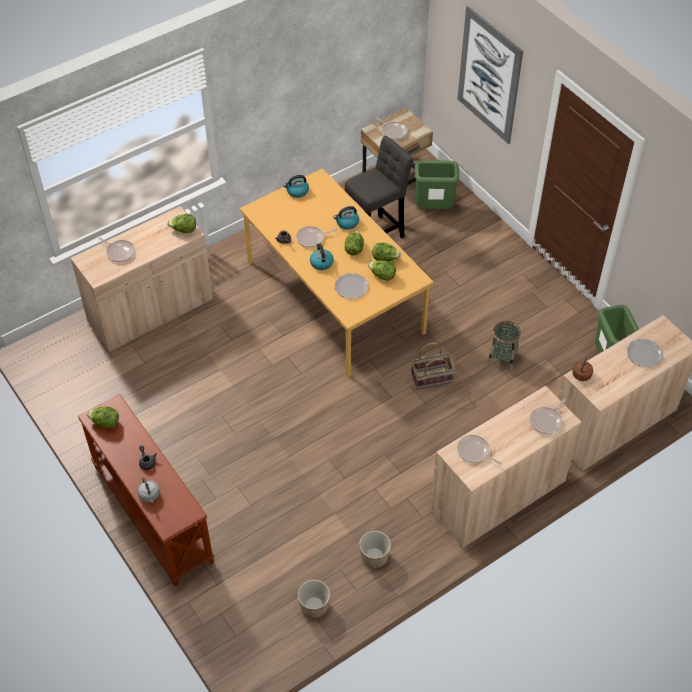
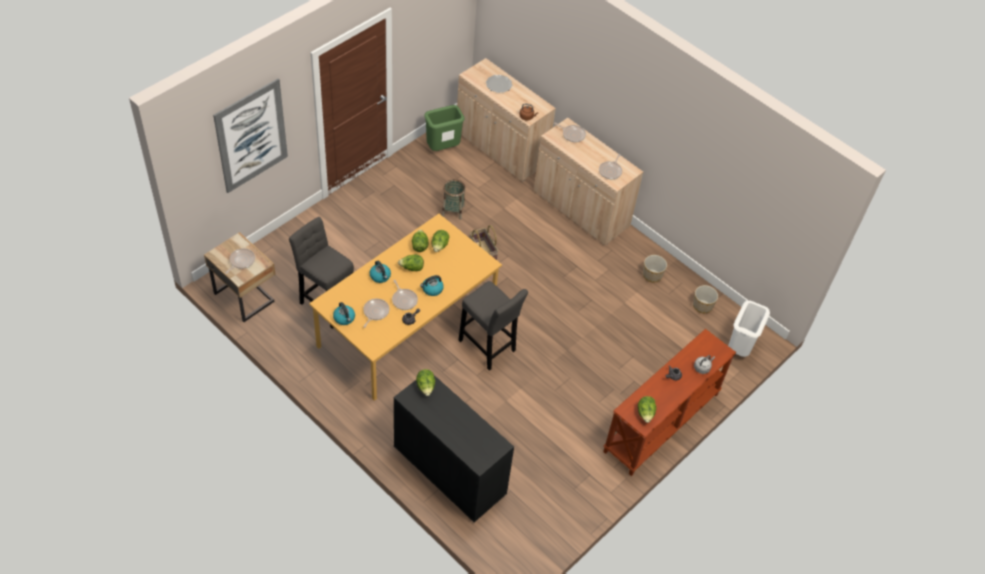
camera: 105 degrees left, 0 degrees up
(119, 252) = (464, 435): frying pan -> frying pan (375, 312)
(151, 311) = (449, 470): beige cabinet -> black cabinet
(237, 634) = (740, 348): none -> white trash can
(292, 364) = (488, 348): none -> grey stool
(351, 287) = (456, 265): plate -> none
(434, 209) = (287, 264): green trash can -> none

